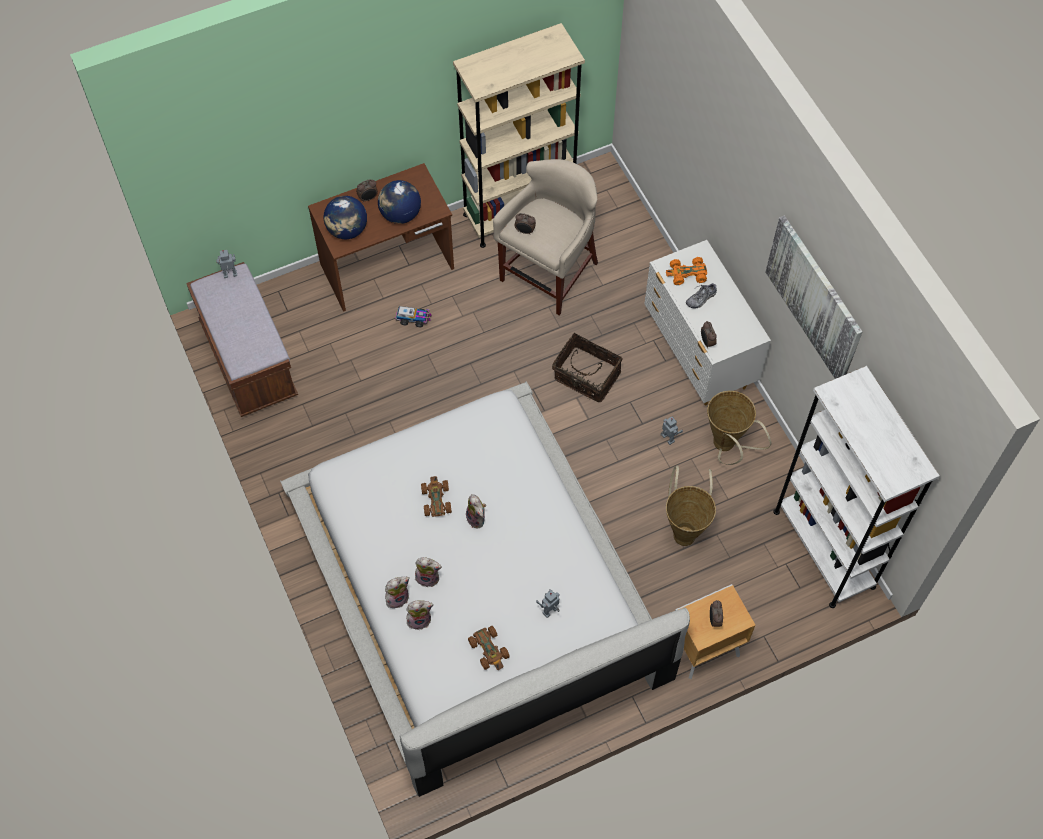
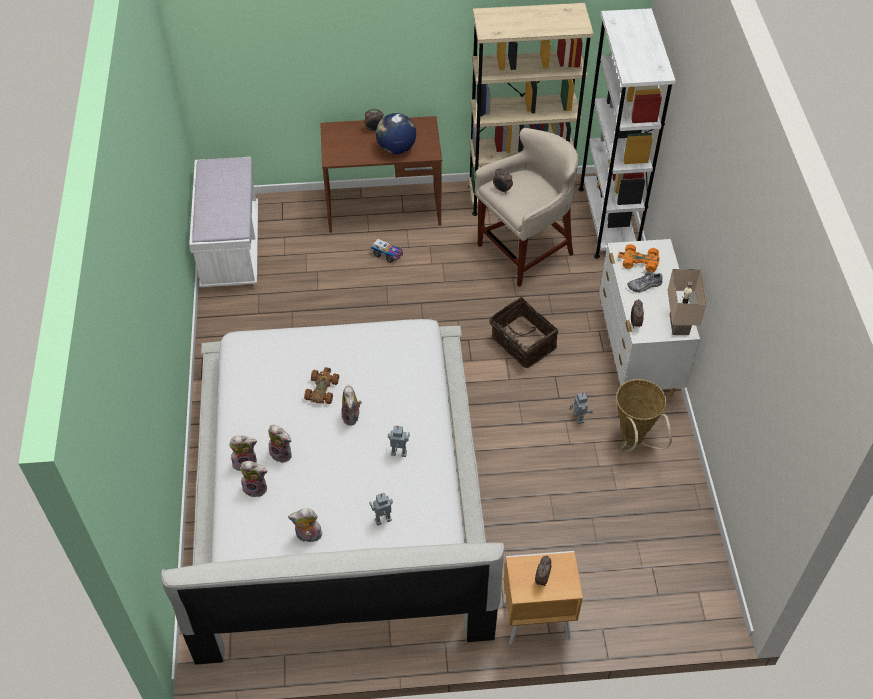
camera: 20 degrees right, 10 degrees down
(230, 275) = (233, 162): toy robot -> toy robot (398, 454)
(249, 360) = (230, 248): brown bench -> white bench
(347, 230) = (344, 149): globe -> none
(489, 650) = (308, 536): brown toy car -> plush toy
(685, 530) = (561, 504): basket -> none
(748, 331) = (680, 325): none -> beige table lamp
(814, 299) = (740, 281): picture -> none
(824, 548) = (697, 565): white bookcase -> white bookcase (608, 221)

